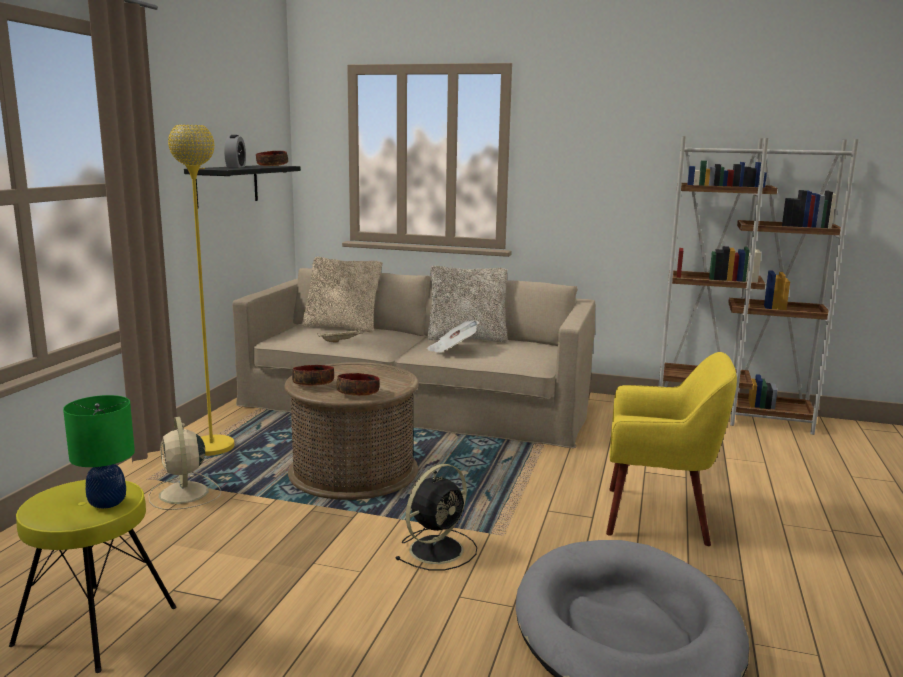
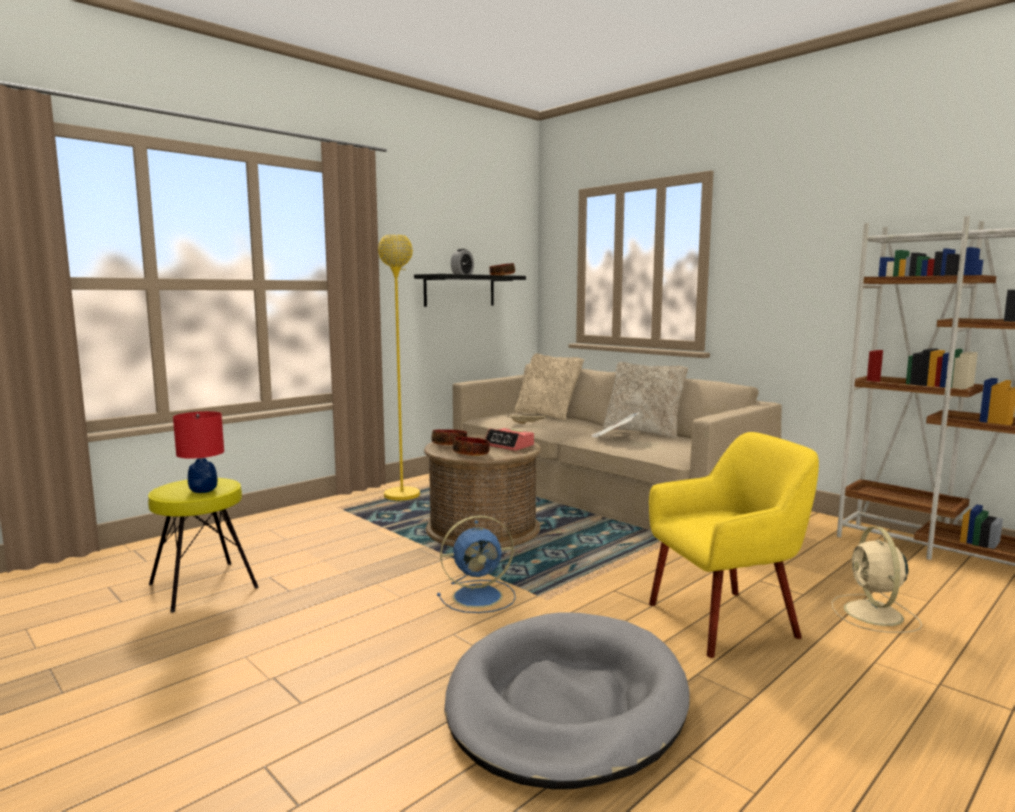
camera: 30 degrees right, 5 degrees down
(107, 503) = (204, 490): green table lamp -> red table lamp
(184, 494) = (348, 521): beige fan -> beige fan (874, 614)
(379, 375) = (509, 445): none -> alarm clock
(438, 549) = (480, 596): black fan -> blue fan
(658, 516) = (724, 620): yellow armchair -> yellow armchair turned 60 degrees counterclockwise

